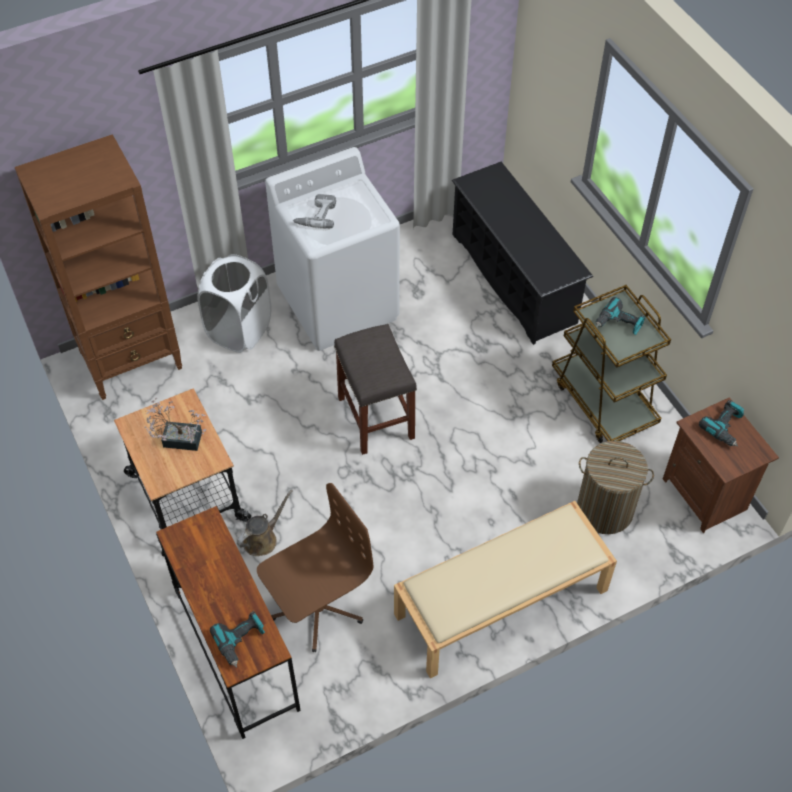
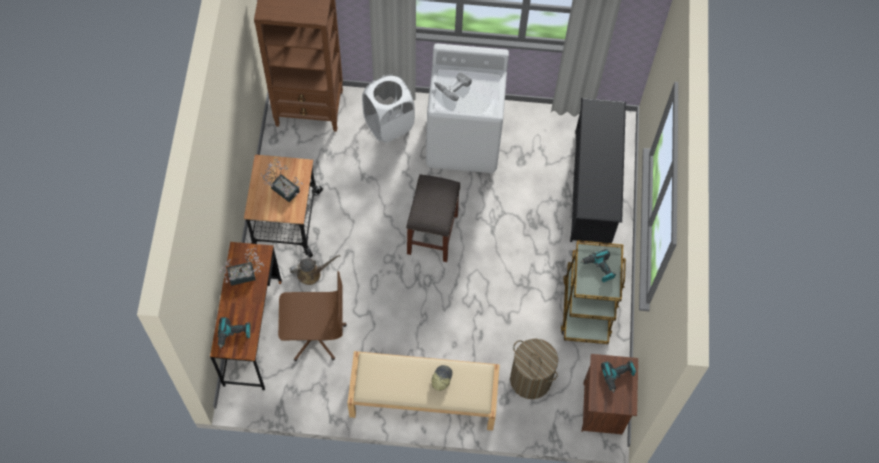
camera: 30 degrees right, 10 degrees up
(204, 560) = (245, 275): none -> potted plant
(524, 553) = (441, 379): none -> cap

